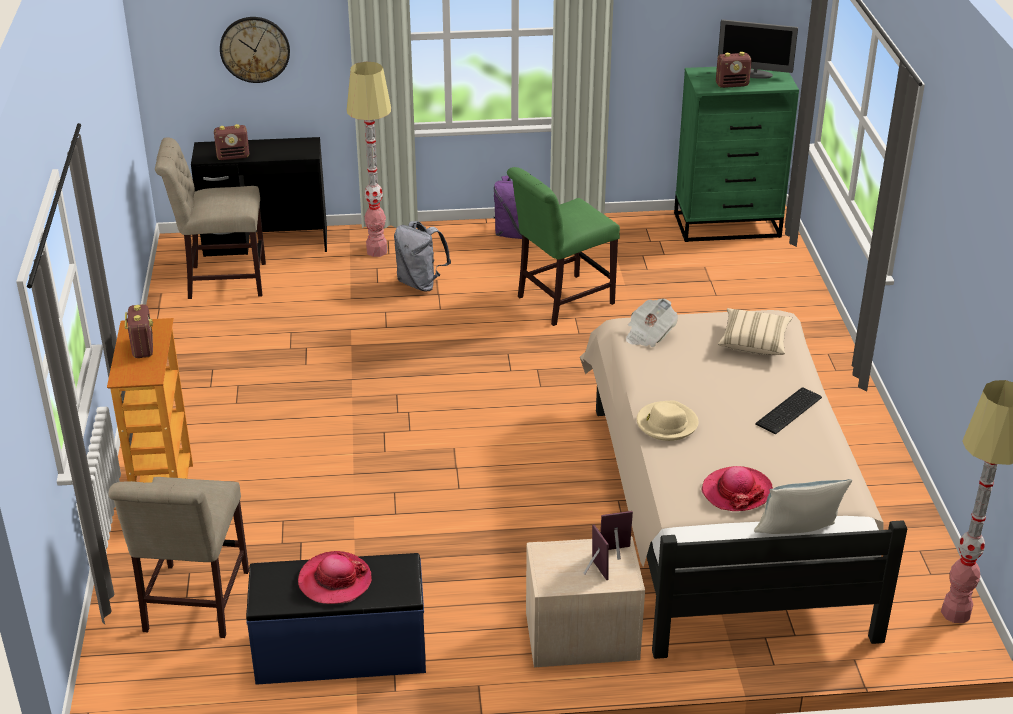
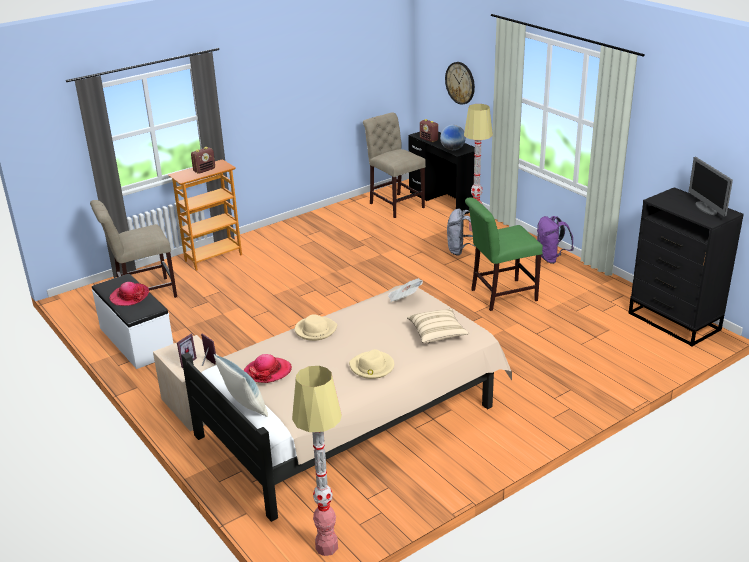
camera: 60 degrees right, 5 degrees down
(291, 153) = (452, 149): none -> globe
(341, 652) = (136, 341): blue bench -> white bench
(560, 301) = (500, 295): green chair -> green chair turned 45 degrees counterclockwise
(728, 225) = (674, 322): green dresser -> black dresser
(732, 85) = (676, 206): radio -> none
(790, 411) = (372, 367): keyboard -> beige hat

